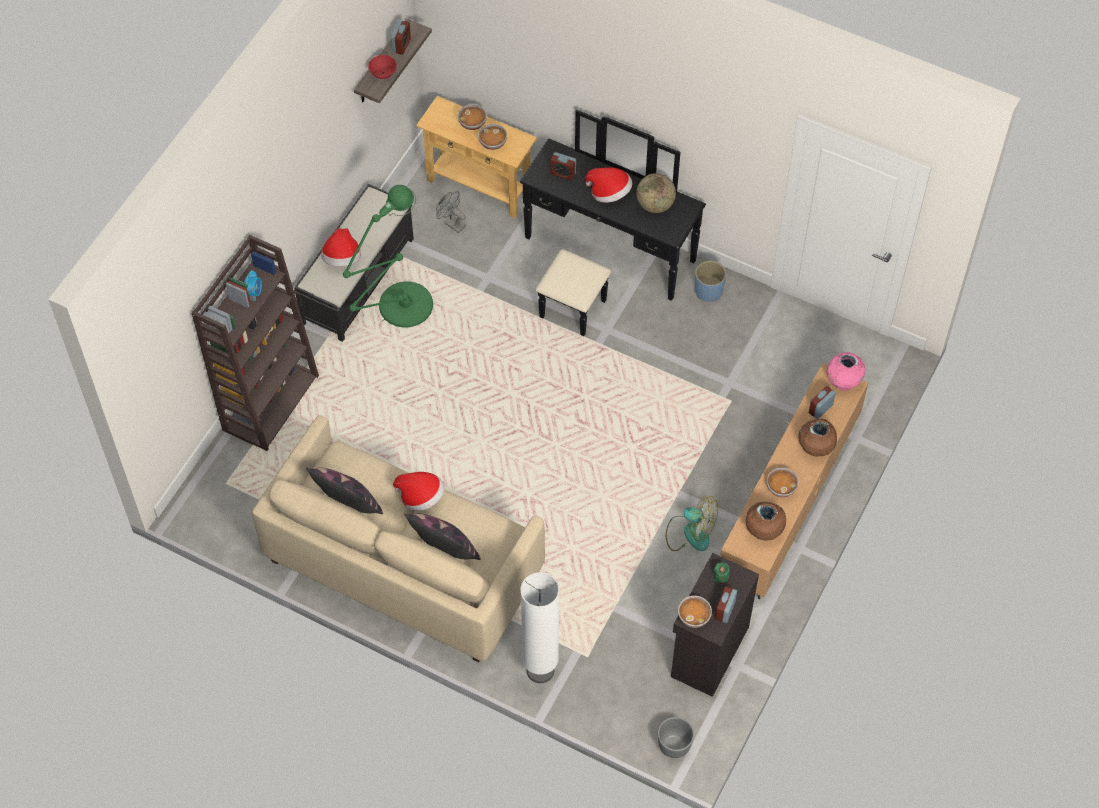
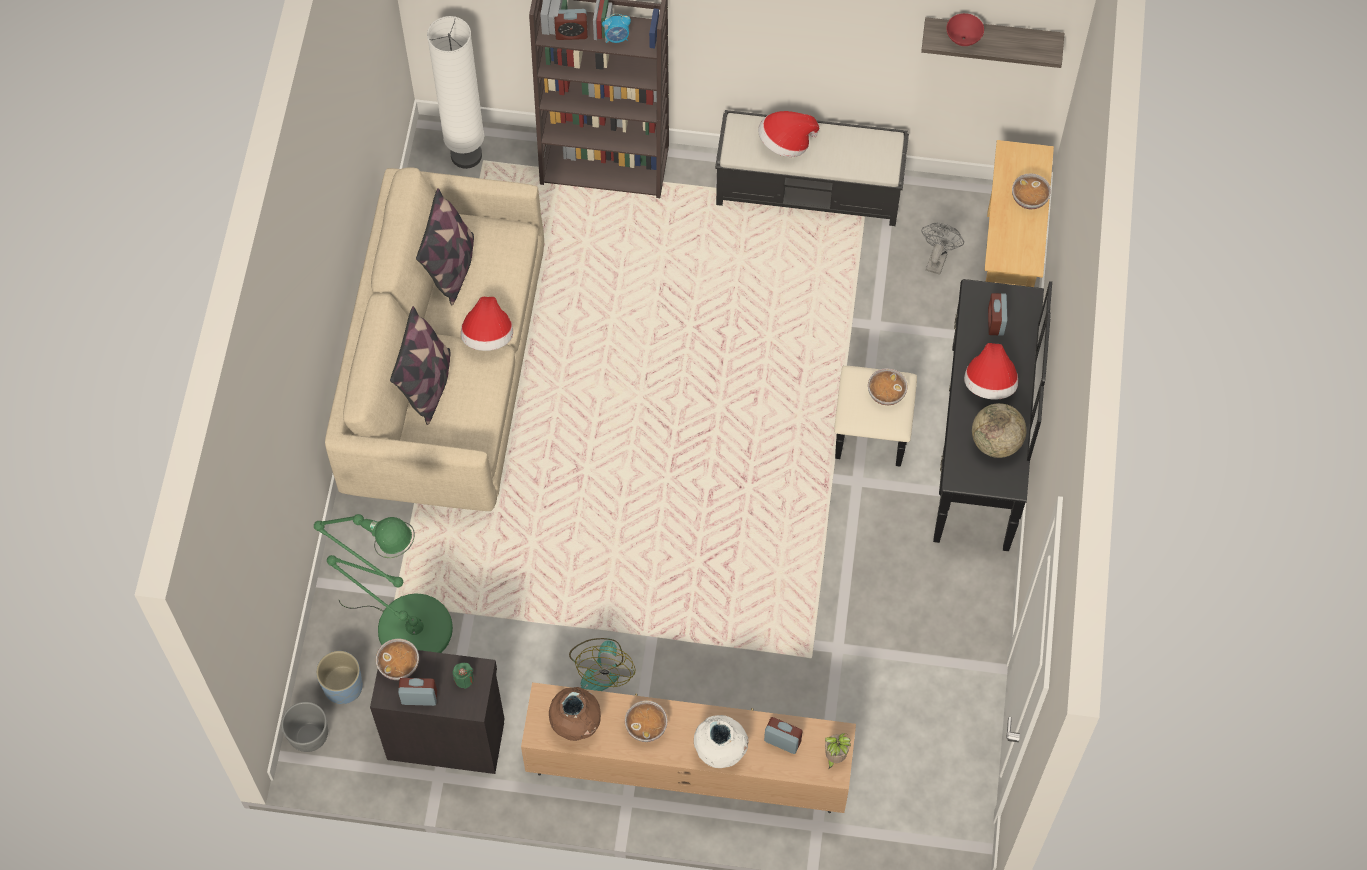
camera: 70 degrees right, 5 degrees up
(399, 310) = (786, 247): green floor lamp -> green floor lamp (405, 624)
(401, 45) = (1018, 42): alarm clock -> alarm clock (571, 33)
(492, 143) = (1009, 231): bowl -> bowl (886, 393)
(540, 670) = (359, 560): white floor lamp -> white floor lamp (466, 155)
(708, 291) = (967, 581): blue planter -> blue planter (343, 687)
(815, 448) = (720, 751): brown vase -> white vase
(843, 382) = (834, 757): pink vase -> potted plant

